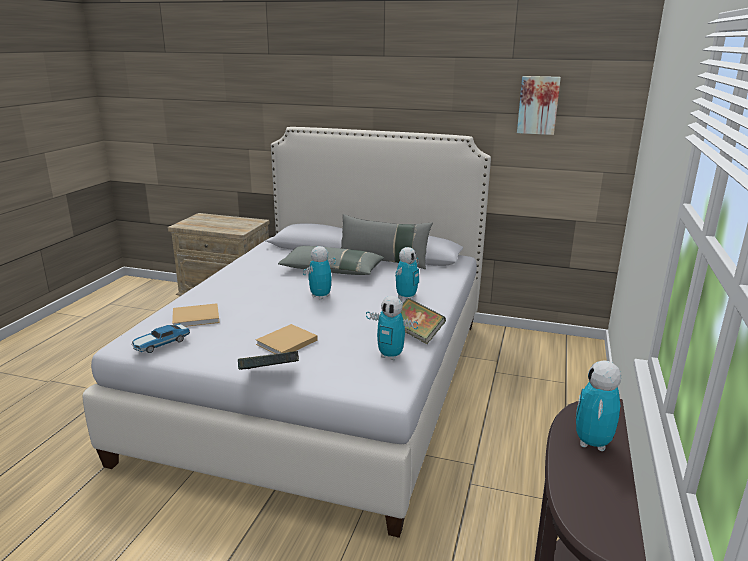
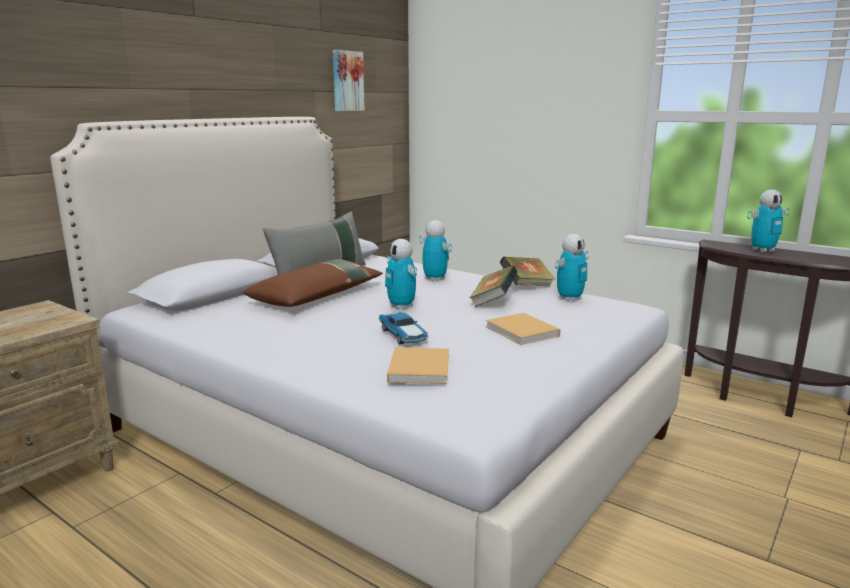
camera: 70 degrees left, 5 degrees down
(160, 344) = (497, 393): toy car -> toy car (403, 335)
(270, 375) = (601, 344): book -> book (493, 302)
(331, 270) = (317, 296): grey pillow -> brown pillow
(592, 443) = (763, 250): toy robot -> toy robot turned 60 degrees counterclockwise

